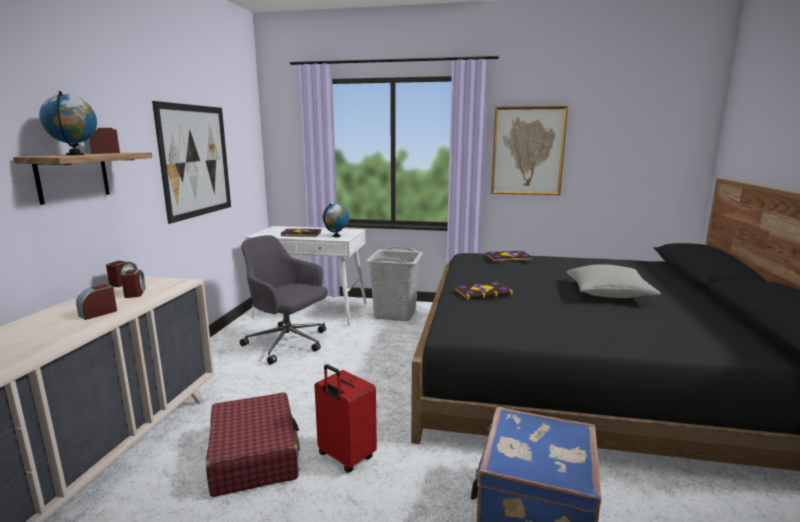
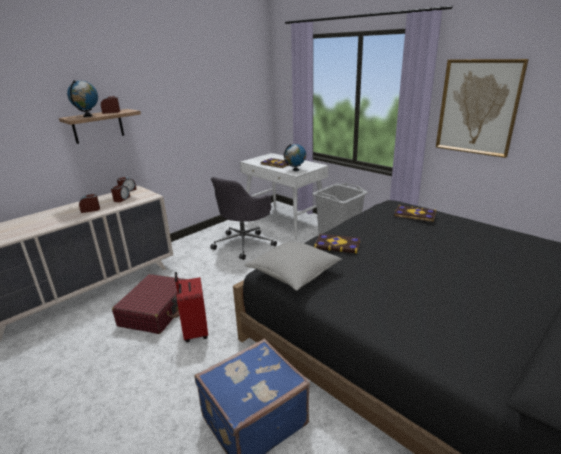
camera: 35 degrees right, 10 degrees up
(196, 161) = (199, 108): picture -> none
(288, 343) = (244, 243): grey office chair -> grey office chair turned 120 degrees counterclockwise
(608, 293) = (451, 275): grey pillow -> grey pillow (294, 273)

